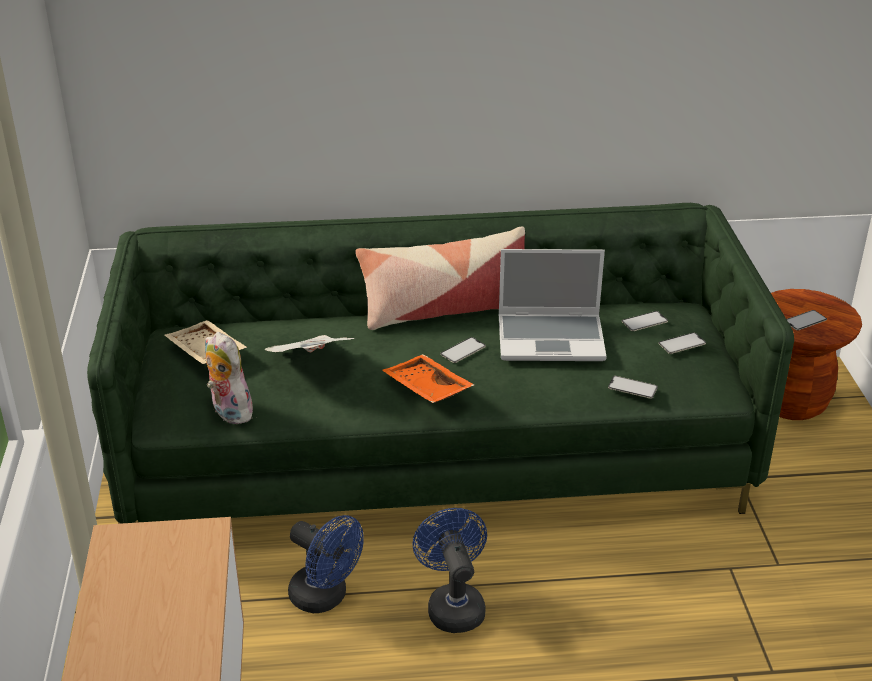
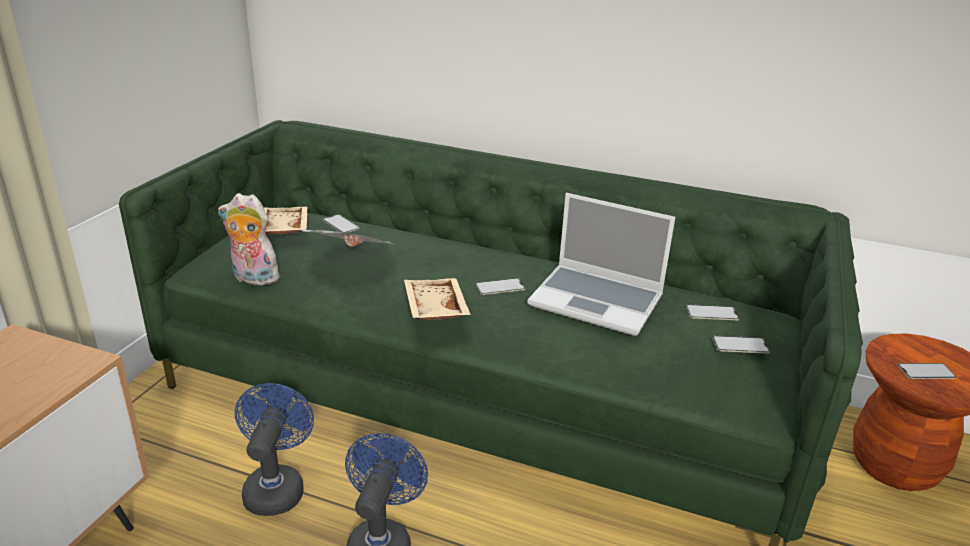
camera: 25 degrees right, 5 degrees down
(228, 412) = (253, 278): plush toy -> plush toy turned 60 degrees counterclockwise
(325, 597) = (276, 487): blue fan -> blue fan turned 150 degrees counterclockwise
(426, 389) = (433, 309): orange tray -> beige tray
(445, 310) = (516, 251): pillow -> none
(632, 387) = (651, 372): phone -> phone (341, 224)

